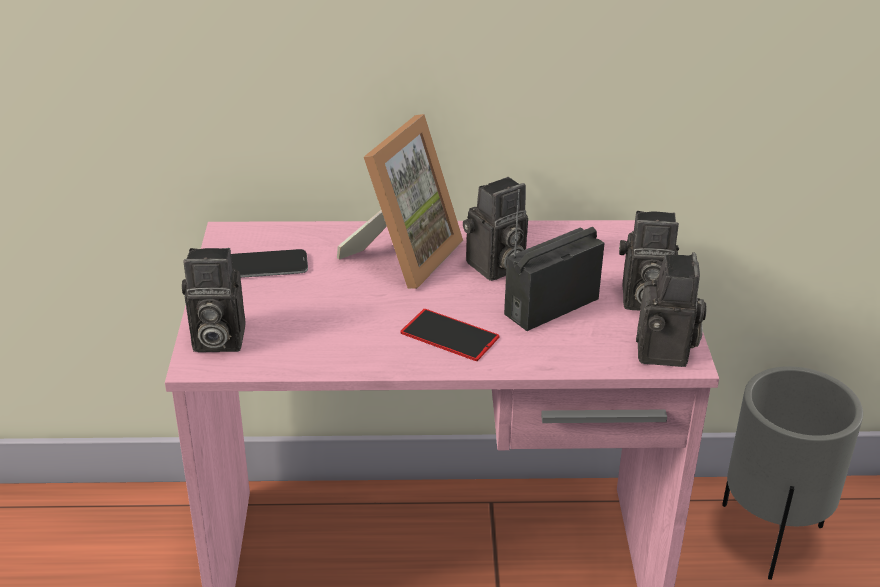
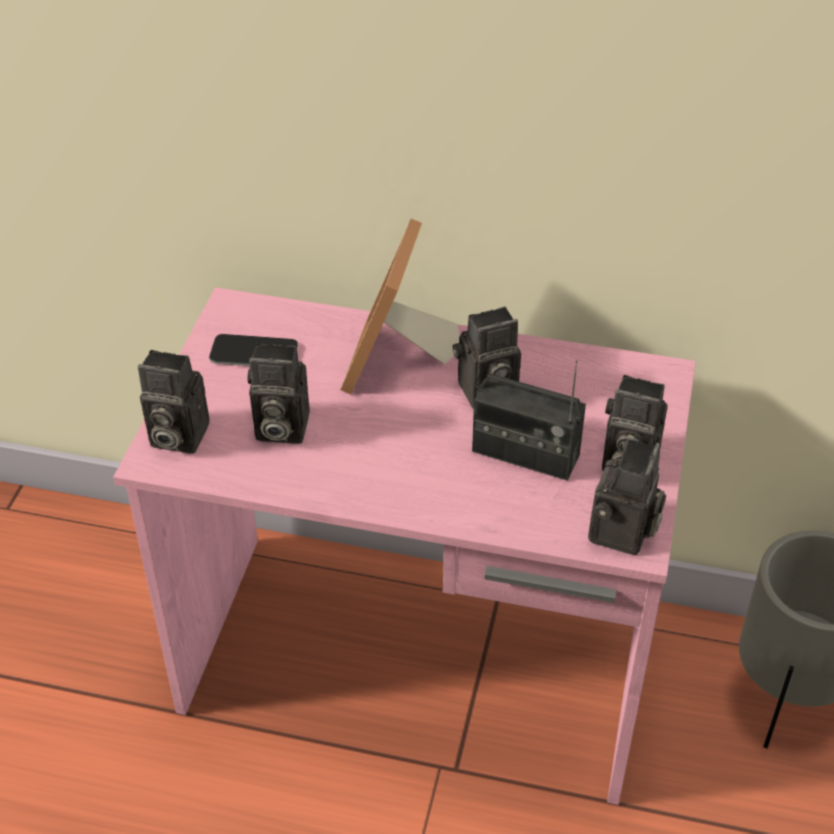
camera: 15 degrees right, 10 degrees up
(314, 320) = (278, 428): none -> camera
(403, 256) = (396, 363): picture frame -> picture frame turned 150 degrees clockwise
(449, 335) = (406, 471): phone -> none
(551, 306) = (525, 454): radio -> radio turned 135 degrees counterclockwise

